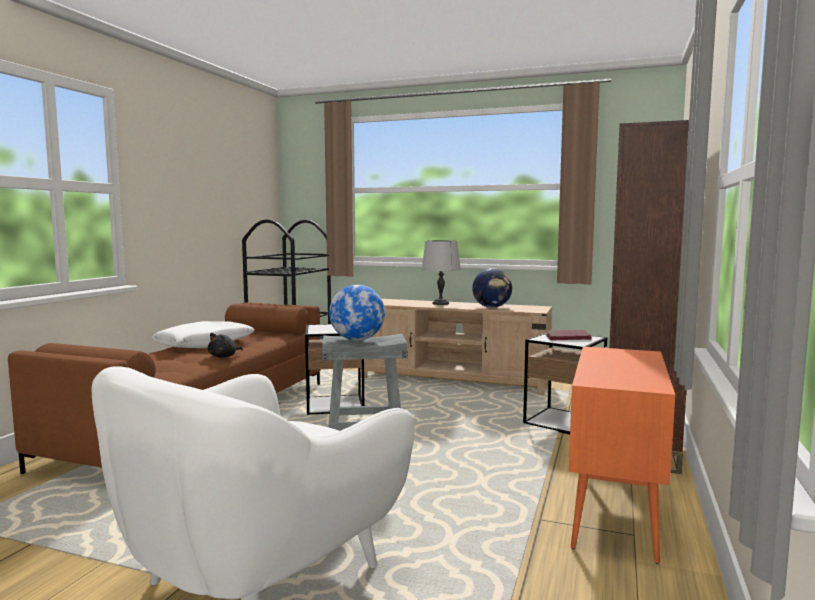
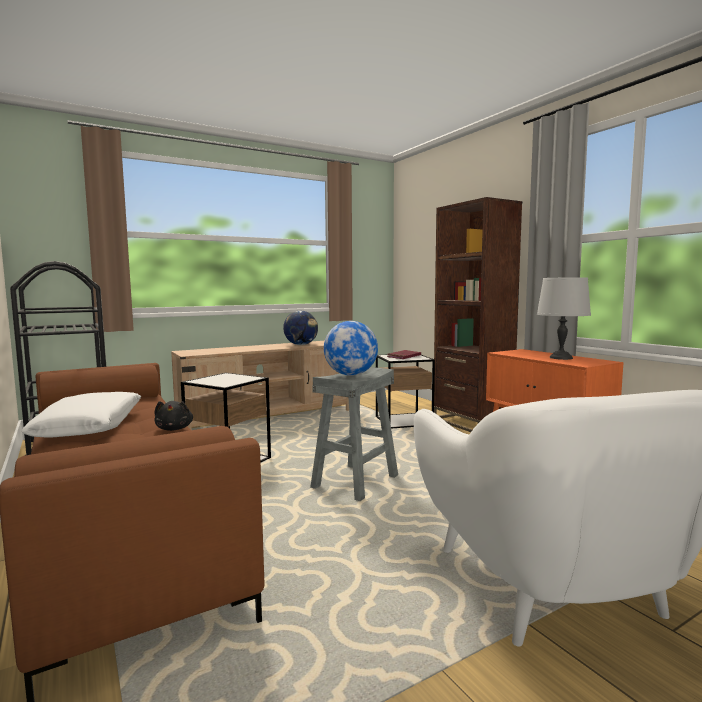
camera: 50 degrees left, 0 degrees up
(440, 303) = (251, 347): grey table lamp -> grey table lamp (561, 358)

